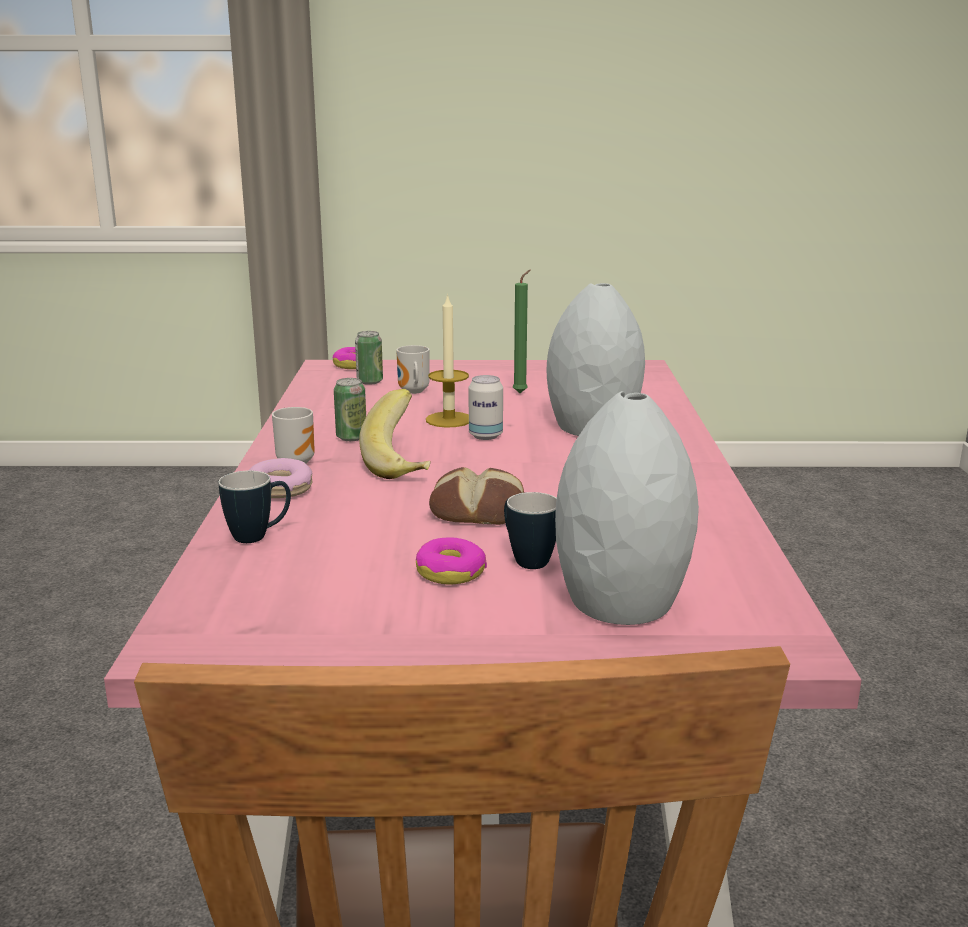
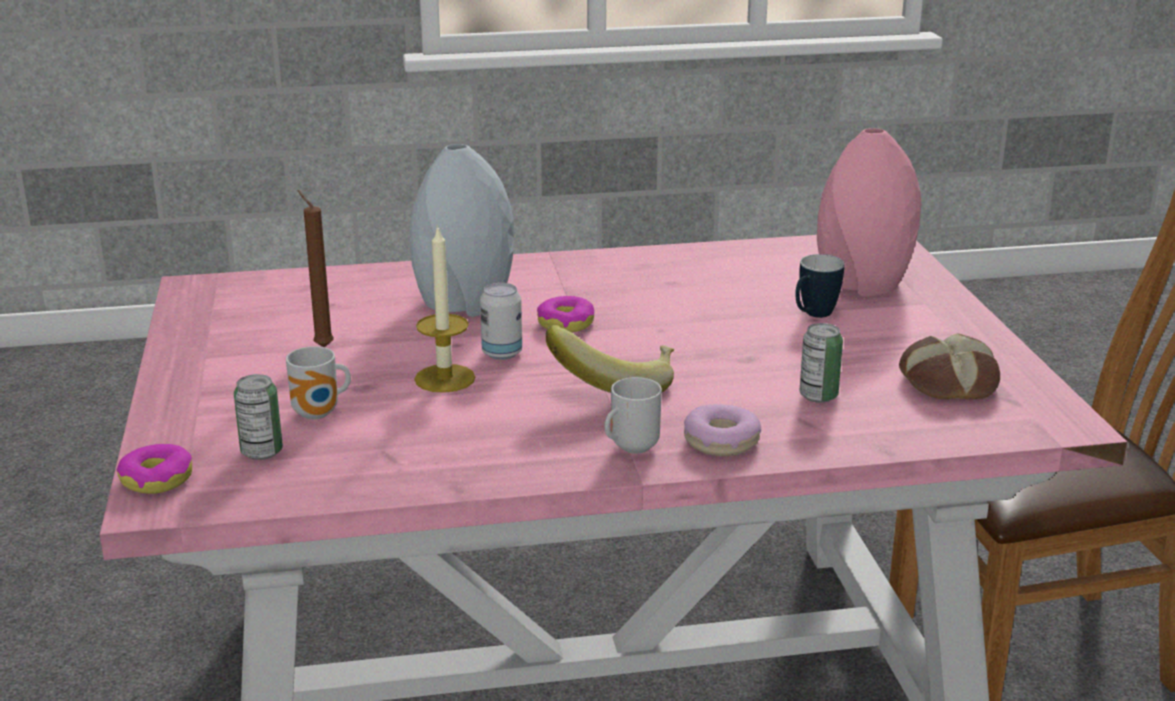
camera: 100 degrees left, 5 degrees up
(259, 536) = (845, 429): mug -> none
(351, 437) = (529, 428): can -> can (818, 396)
(451, 572) = (856, 340): donut -> donut (566, 323)
(478, 509) = (719, 340): bread -> bread (947, 381)
(521, 392) = (321, 346): green candle -> brown candle
(618, 603) = (862, 284): grey vase -> pink vase

